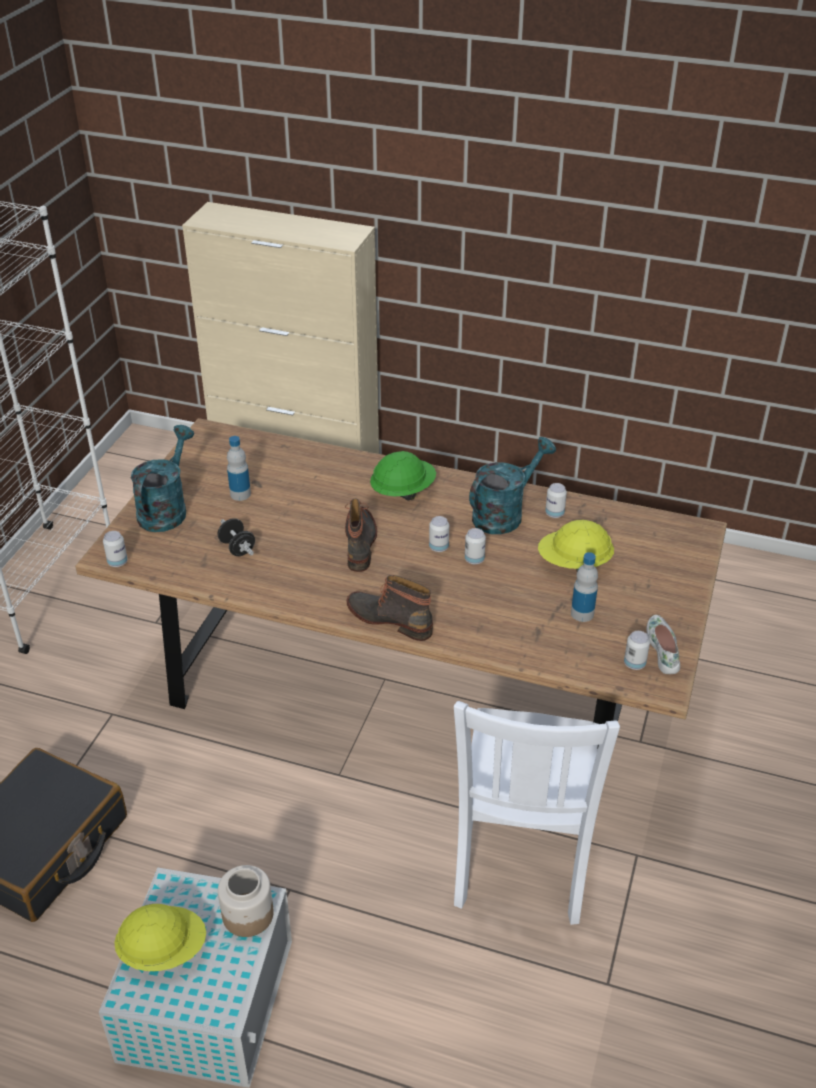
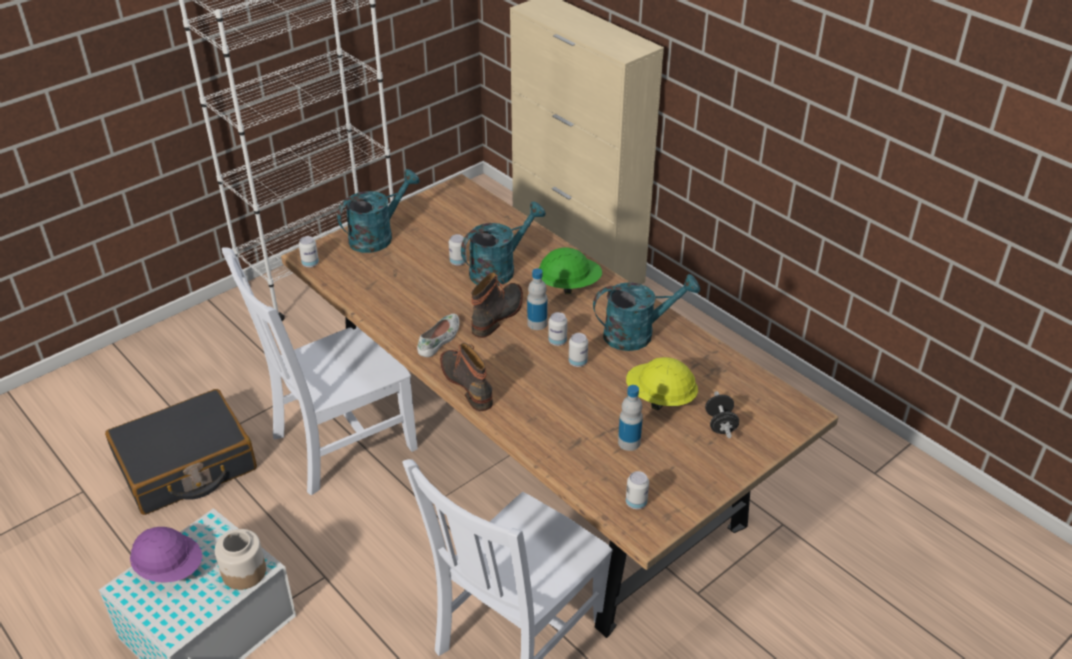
camera: 30 degrees right, 0 degrees up
(163, 950) = (170, 569): yellow hard hat -> purple hard hat
(197, 752) = (339, 444): none -> white chair
(237, 548) = (402, 284): black dumbbell -> black dumbbell (720, 424)
(240, 494) = (441, 243): bottle -> bottle (537, 323)
(322, 499) = (499, 269): none -> turquoise watering can
(554, 514) = (682, 350): can -> can (458, 262)
(663, 649) = (674, 501): white shoe -> white shoe (440, 339)

